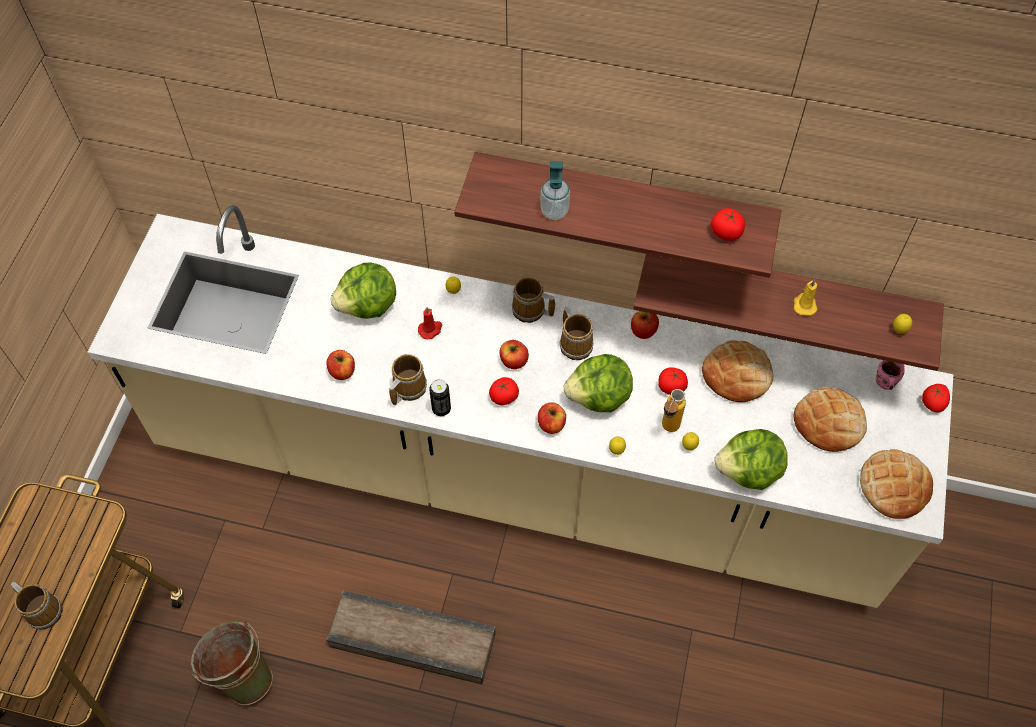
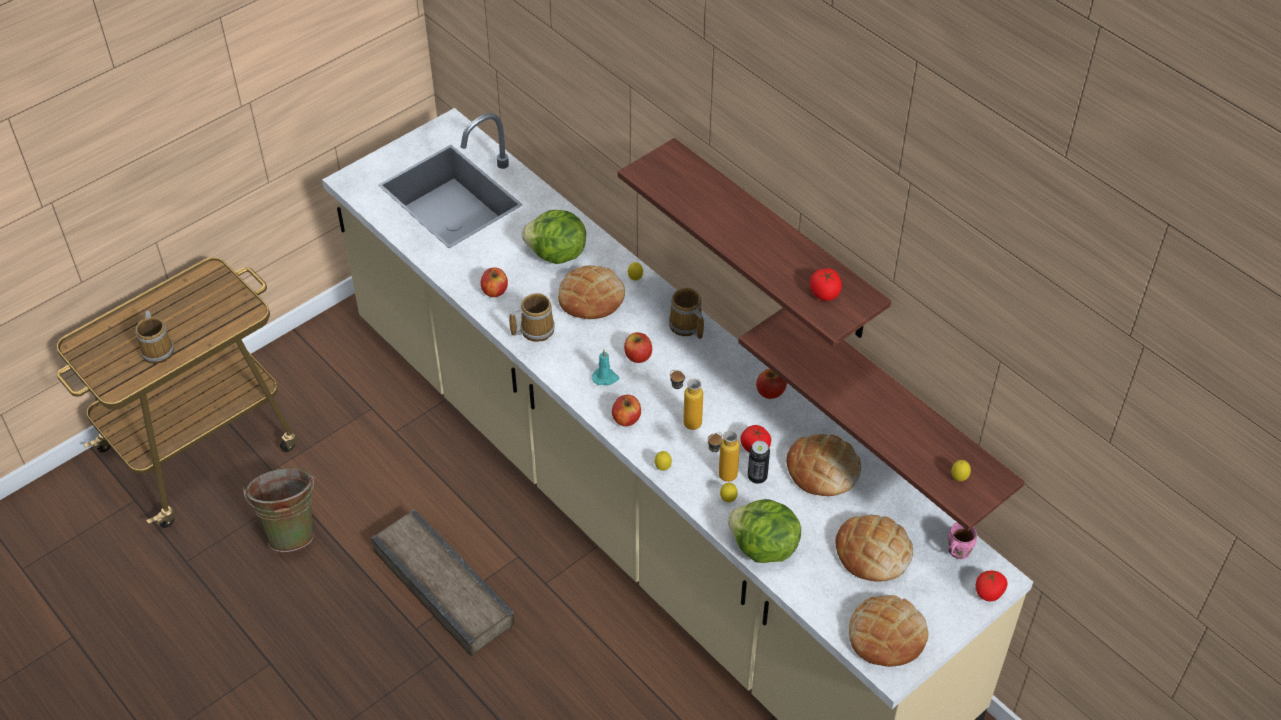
camera: 35 degrees right, 10 degrees down
(430, 329) = (591, 297): red candle -> bread
(441, 409) = (547, 359): can -> can (757, 477)
(504, 397) = (605, 378): tomato -> turquoise candle
(554, 211) = (696, 209): soap dispenser -> none
(576, 343) = (702, 371): mug -> none
(599, 397) = (685, 421): lettuce -> bottle
(804, 304) = (889, 414): yellow candle -> none

